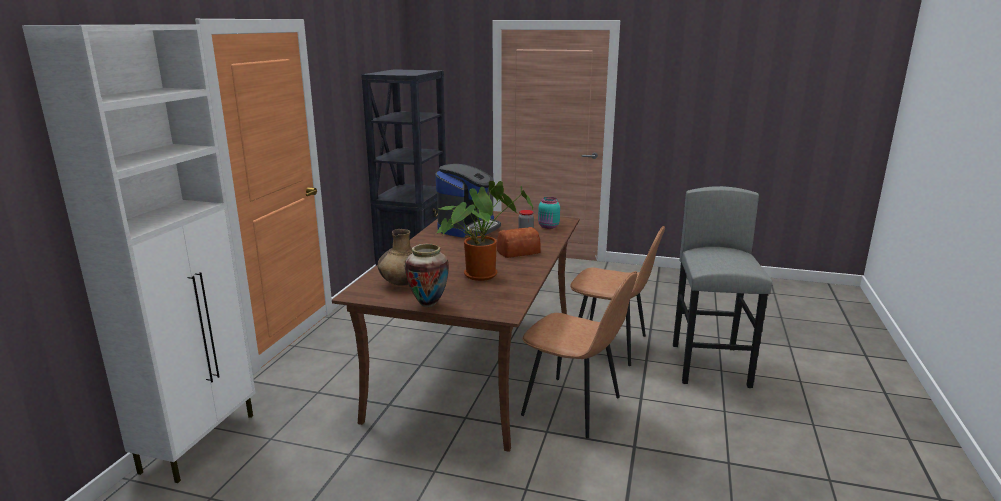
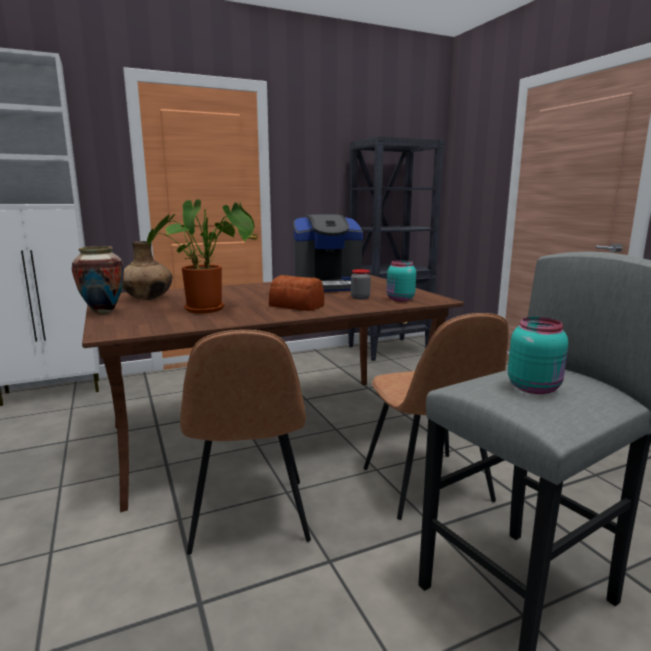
camera: 50 degrees right, 5 degrees down
(727, 259) = (534, 388): none -> turquoise jar

